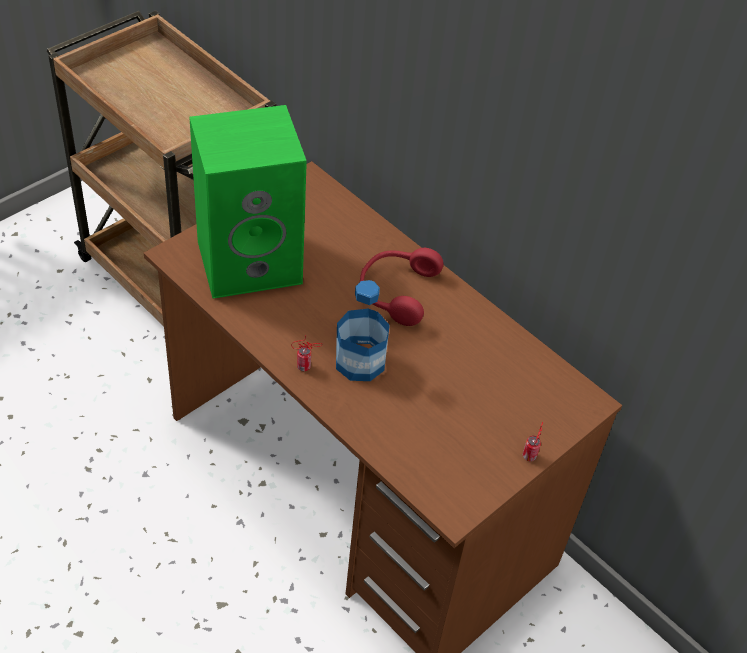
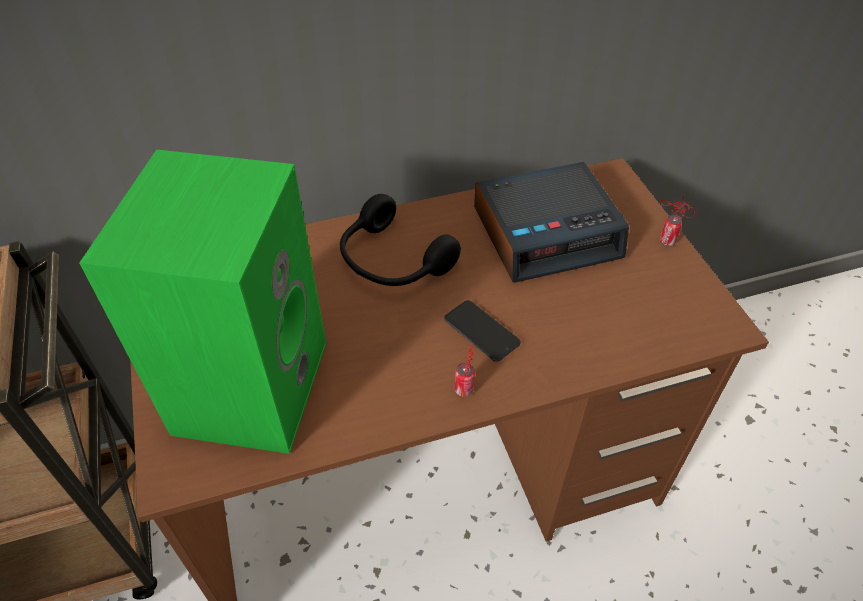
camera: 60 degrees left, 0 degrees up
(360, 362) = (481, 331): bottle -> phone
(395, 292) = (392, 261): red headphones -> black headphones
(487, 374) = (547, 232): none -> alarm clock

